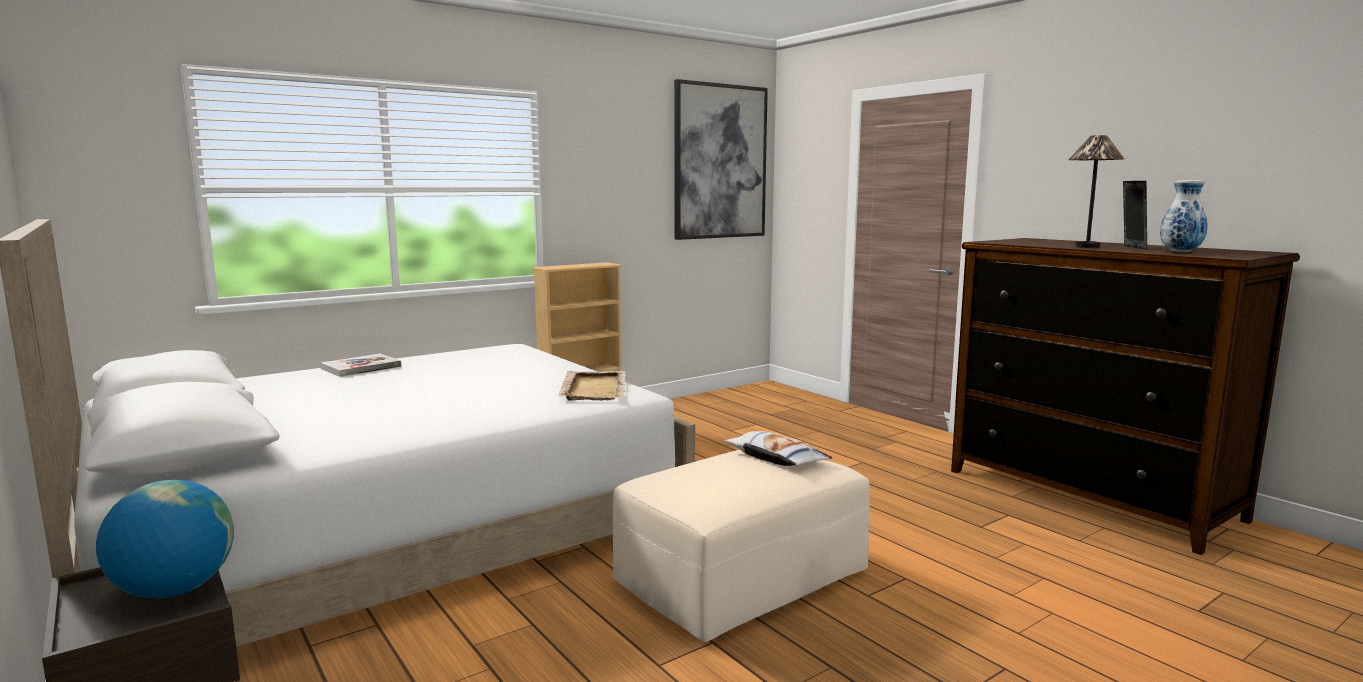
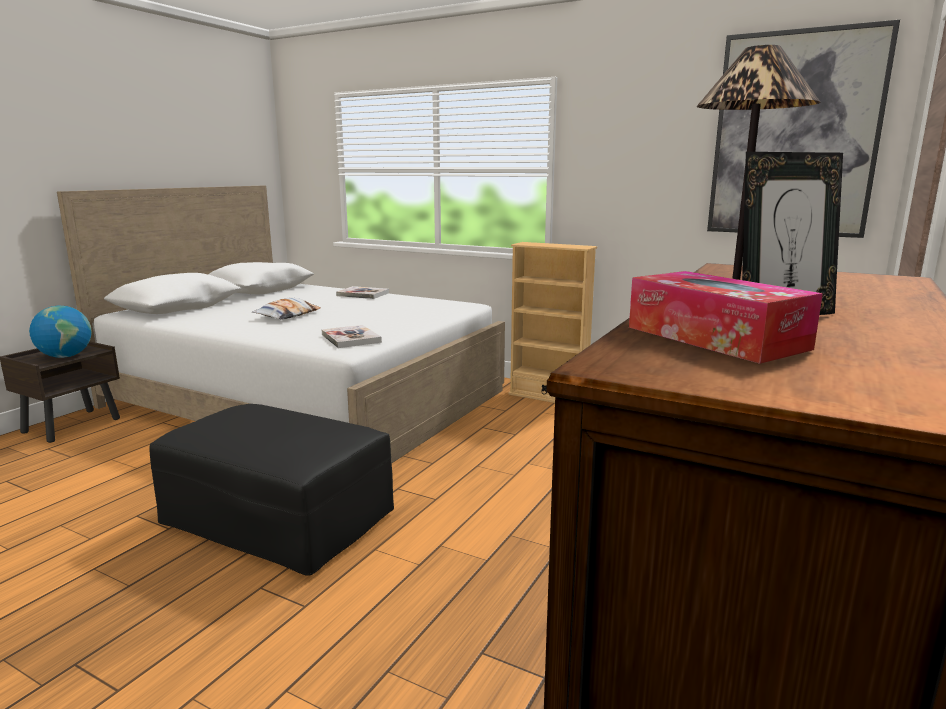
camera: 65 degrees right, 5 degrees up
(594, 388) = (351, 338): beige tray -> book
(741, 577) = (279, 520): beige ottoman -> black ottoman
(776, 458) = (314, 435): pillow -> pillow (287, 315)
(1180, 252) = (715, 338): vase -> tissue box

